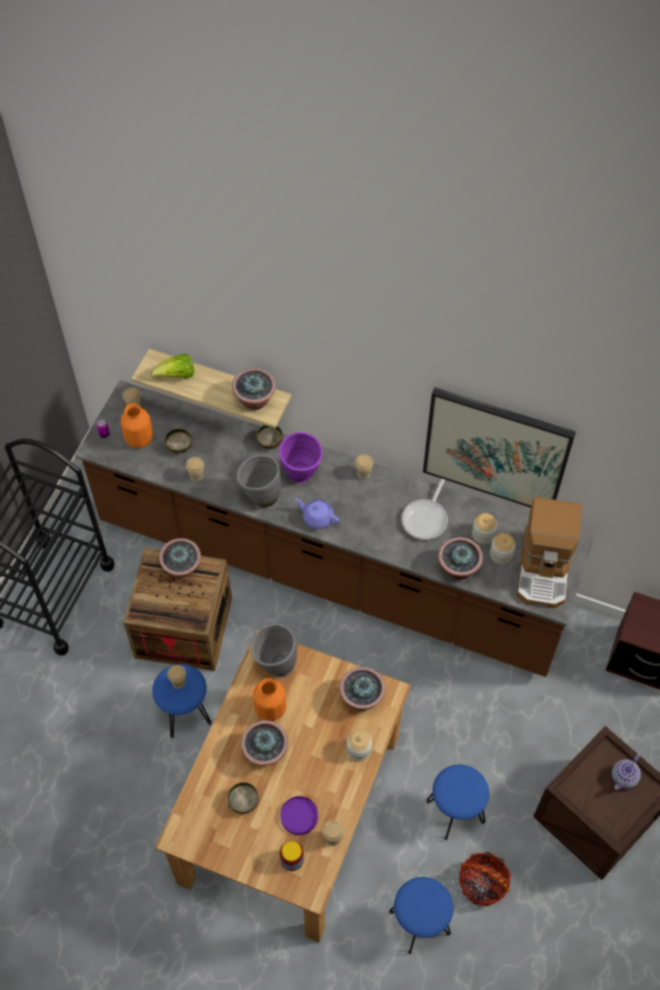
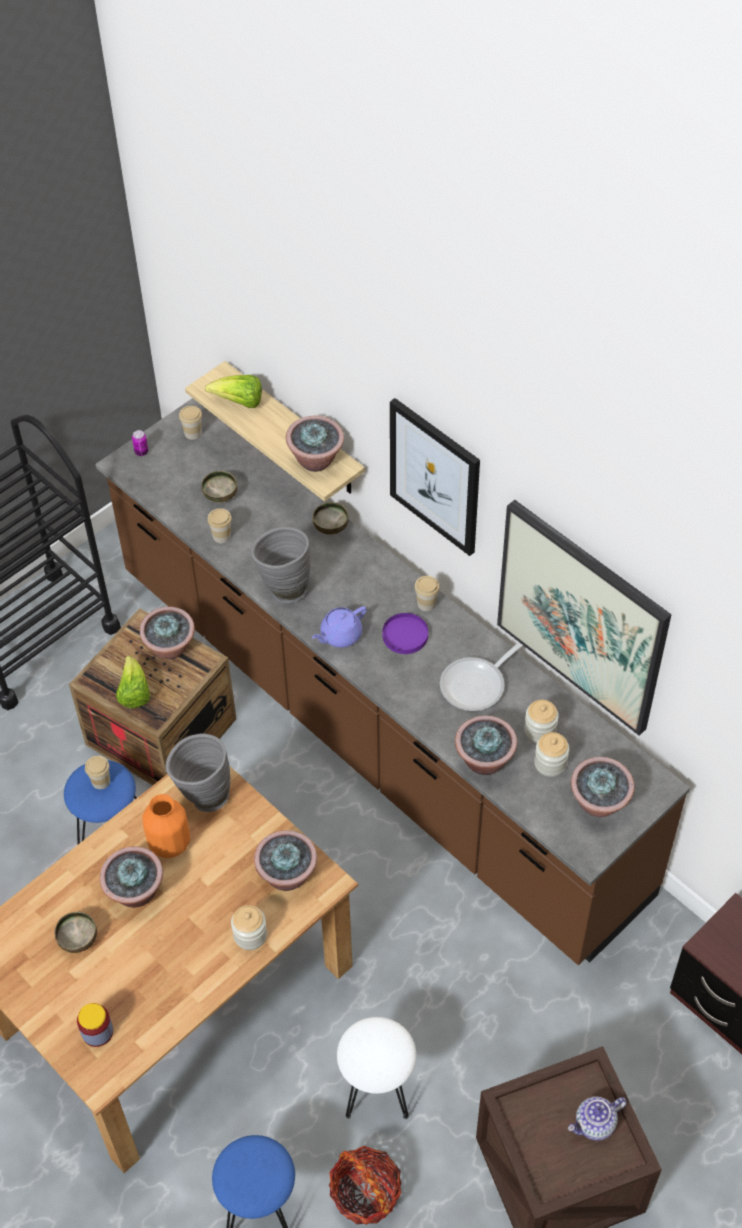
camera: 25 degrees right, 5 degrees down
(139, 440) = (178, 471): orange vase -> none
(174, 610) = (134, 693): none -> lettuce
(299, 816) = (134, 985): purple plate -> purple plate (405, 635)
(302, 477) = (347, 581): purple vase -> none
(317, 518) = (340, 635): purple teapot -> purple teapot turned 90 degrees counterclockwise
(332, 838) = (160, 1028): cup -> none
(359, 386) = (435, 476): none -> picture
(455, 812) = (377, 1089): blue stool -> white stool
(545, 569) = (599, 803): coffee machine -> potted plant

